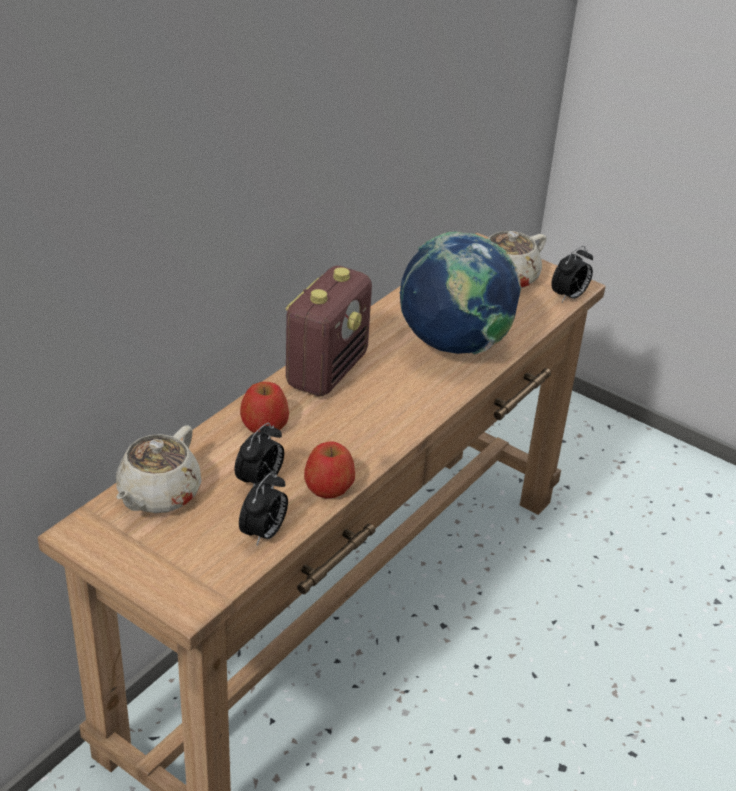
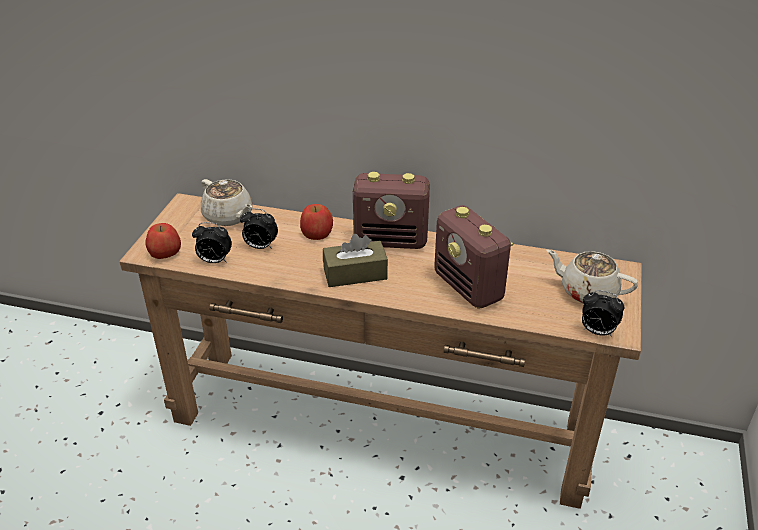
camera: 70 degrees right, 0 degrees up
(158, 495) = (228, 217): beige teapot -> beige teapot turned 135 degrees counterclockwise
(329, 486) = (271, 273): apple -> apple (165, 253)
(376, 418) = (355, 274): none -> brown tissue box
(454, 346) = (469, 287): globe -> radio

